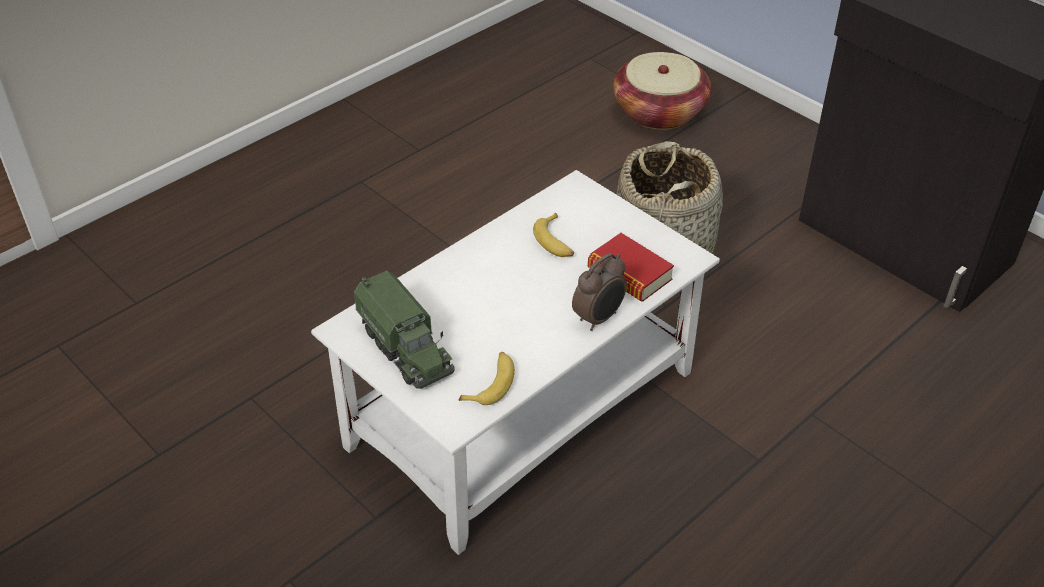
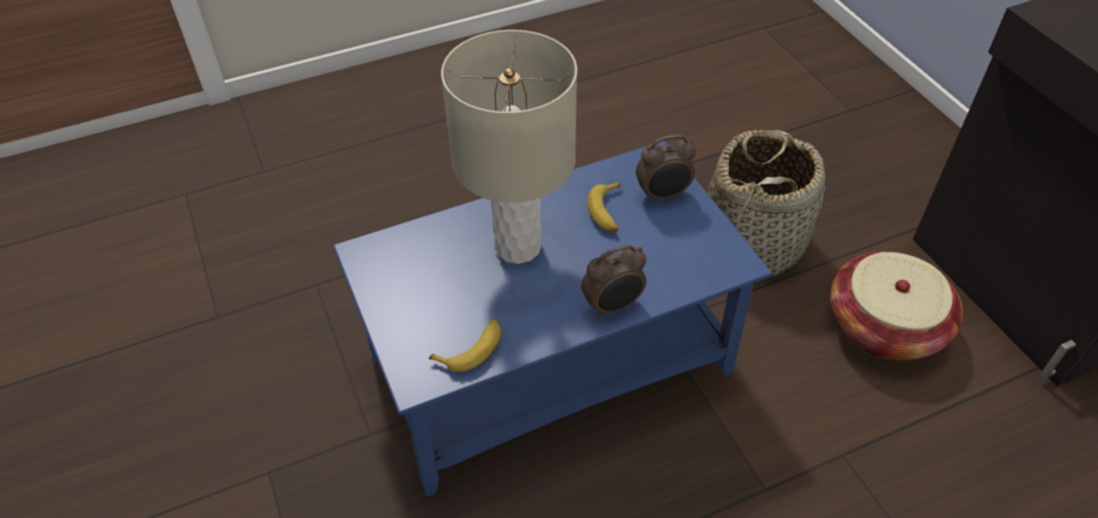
camera: 20 degrees right, 5 degrees up
(406, 349) = (409, 288): toy truck -> none
(489, 290) = (518, 247): none -> beige table lamp
(523, 407) = (552, 363): white coffee table -> blue coffee table
(598, 217) = (663, 196): none -> alarm clock
(629, 274) = (667, 266): book -> none
(659, 112) = (811, 95): basket -> basket (884, 327)

